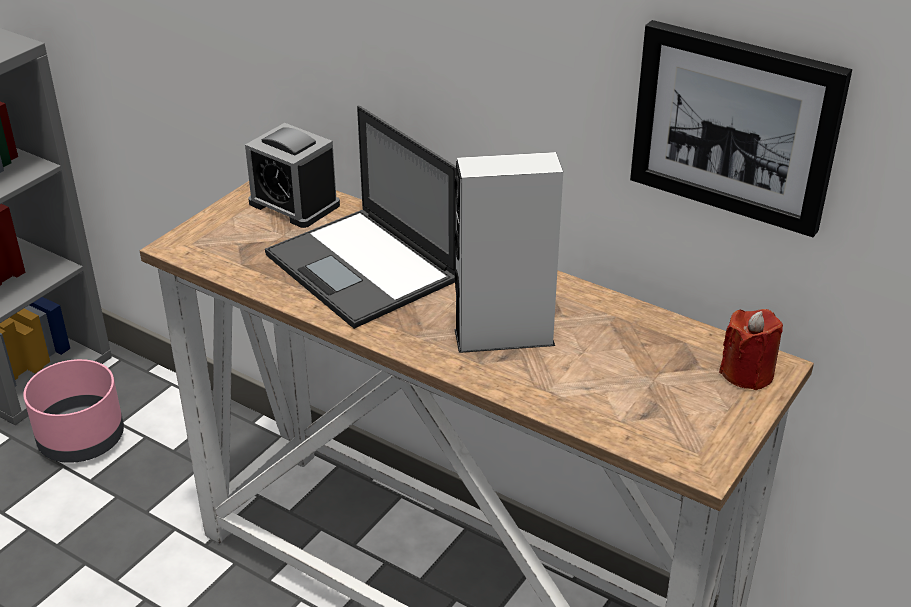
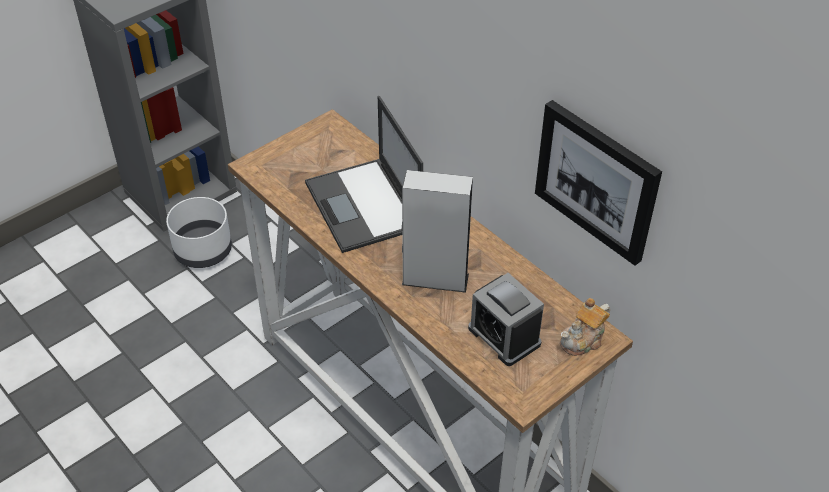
camera: 15 degrees right, 10 degrees up
(82, 440) = (203, 251): pink planter -> white planter
(294, 204) = (337, 144): alarm clock -> alarm clock (504, 336)
(747, 373) = (583, 340): red candle -> teapot

